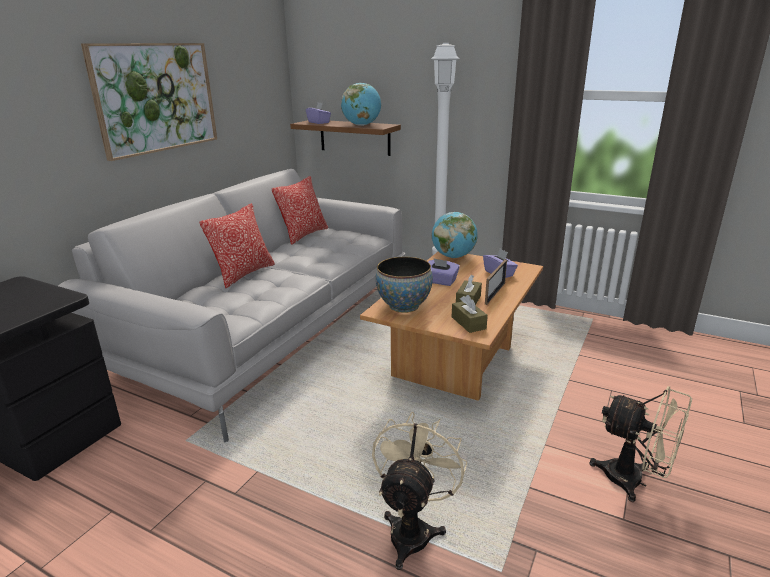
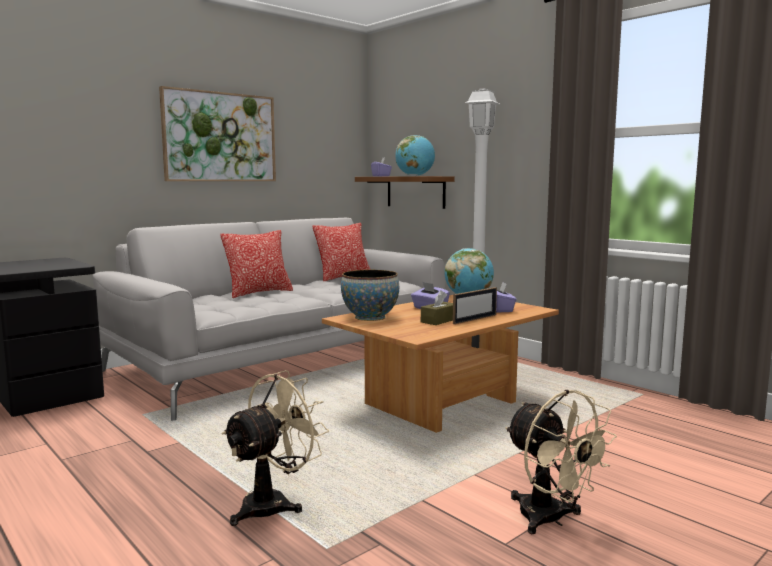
camera: 20 degrees right, 15 degrees down
(468, 323) = (417, 331): brown tissue box -> none

